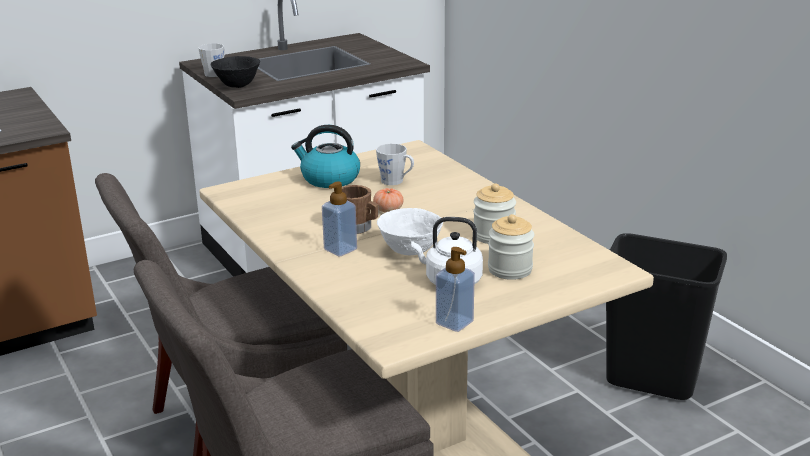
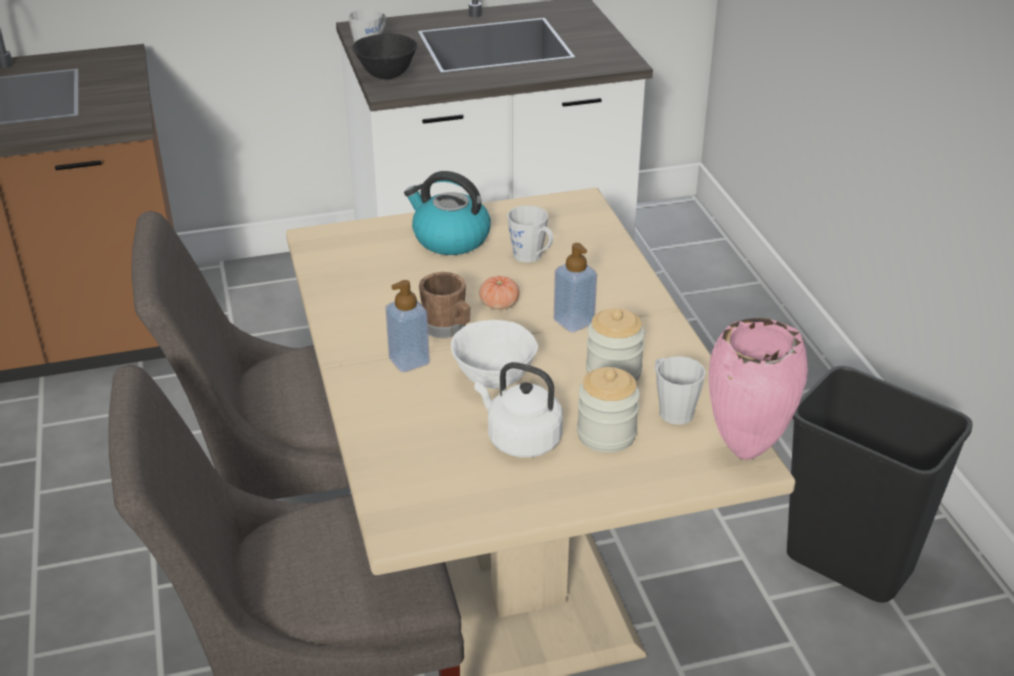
camera: 15 degrees right, 10 degrees up
(454, 322) = (493, 509): soap dispenser -> soap dispenser (574, 322)
(547, 250) = (672, 409): none -> grey mug
(612, 266) = (746, 454): none -> pink vase

